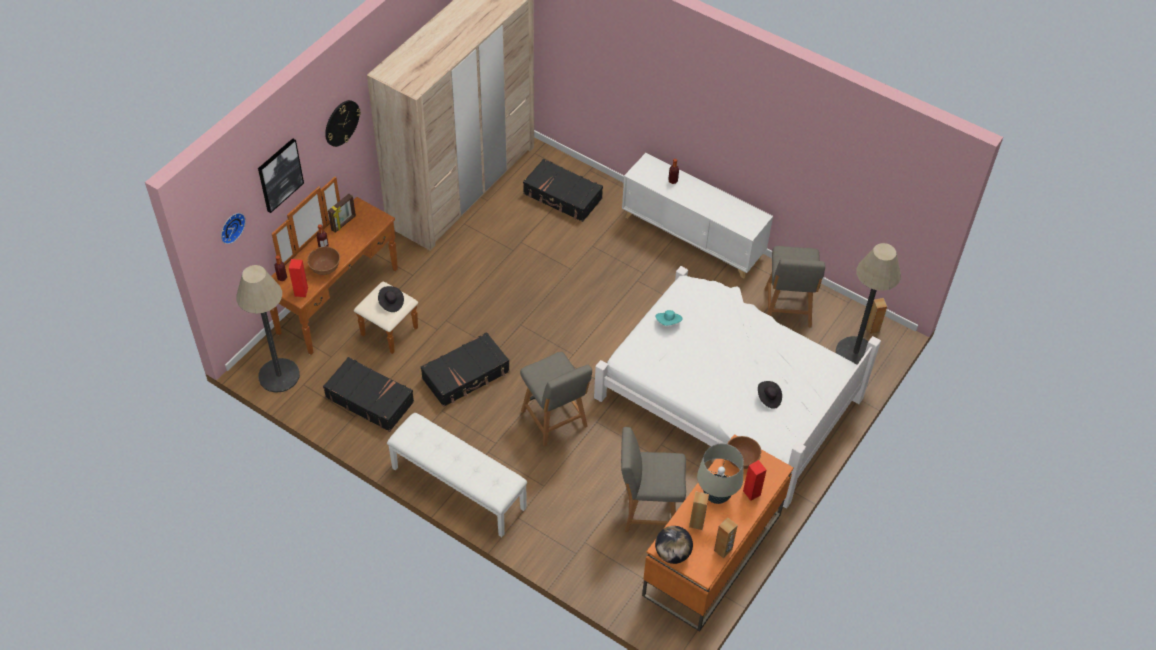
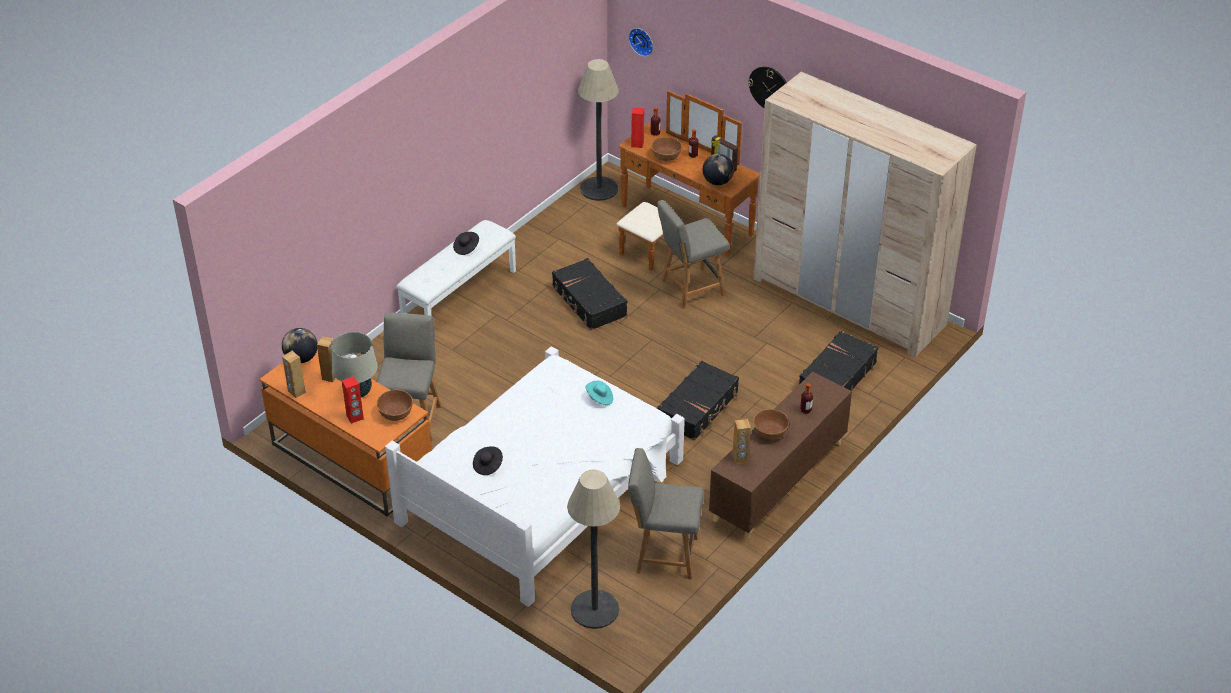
camera: 95 degrees right, 10 degrees down
(279, 175) = (697, 55): picture -> none
(370, 227) = (717, 182): none -> globe
(370, 399) = (566, 242): black suitcase -> black suitcase (698, 408)
(391, 303) = (647, 220): black hat -> black hat (466, 248)
(555, 420) = (527, 360): grey chair -> grey chair (690, 289)
(693, 237) = (778, 481): white cabinet -> brown cabinet
(703, 203) = (770, 433): none -> brown bowl
(872, 328) = (631, 632): brown speaker -> brown speaker (740, 459)

